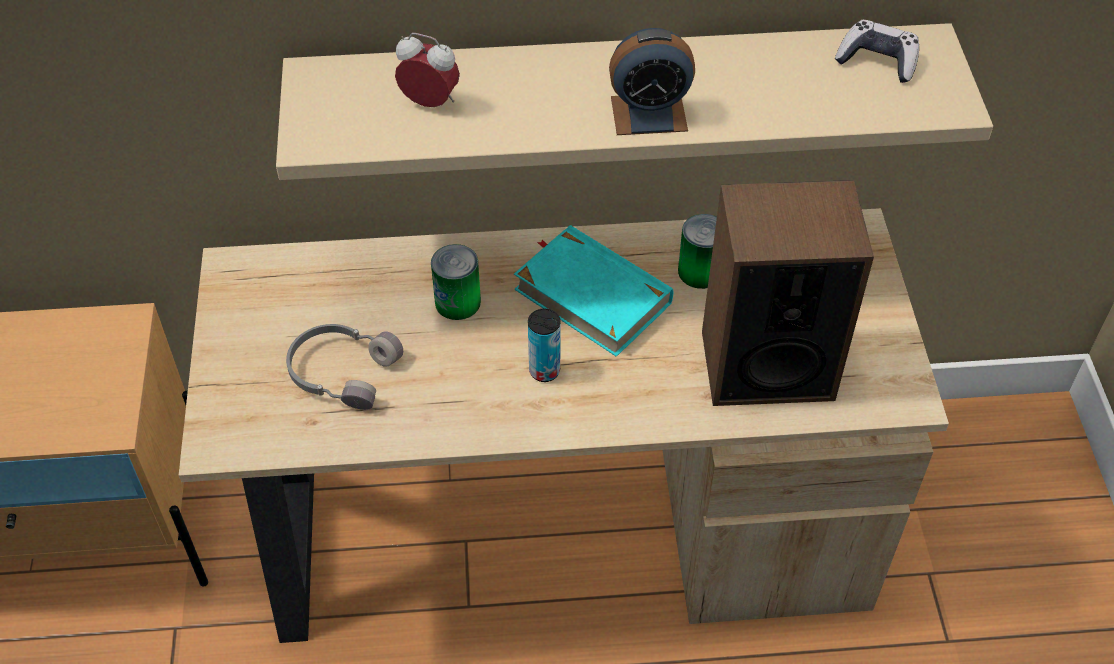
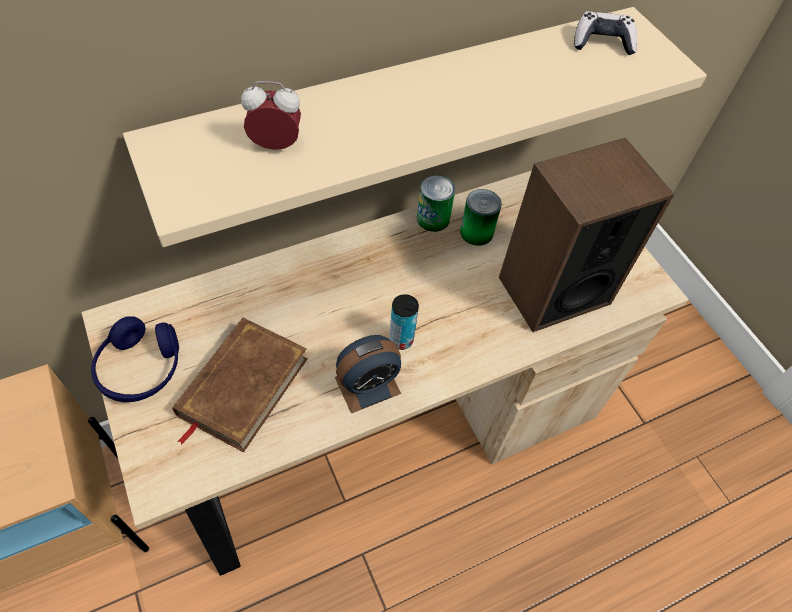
camera: 25 degrees left, 5 degrees up
(242, 323) = (141, 368): none -> blue headphones
(342, 371) = (242, 386): grey headphones -> brown book
(457, 302) = (311, 302): can -> can (433, 218)
(593, 295) = (410, 270): turquoise book -> none
(649, 114) = (461, 117): alarm clock -> alarm clock (367, 385)

